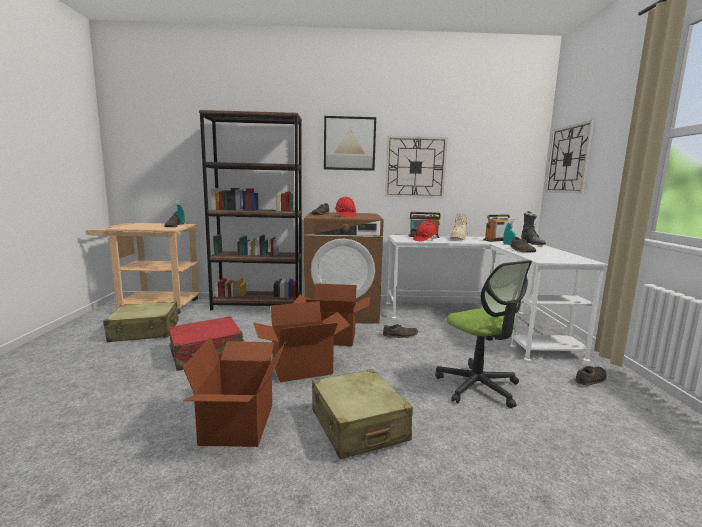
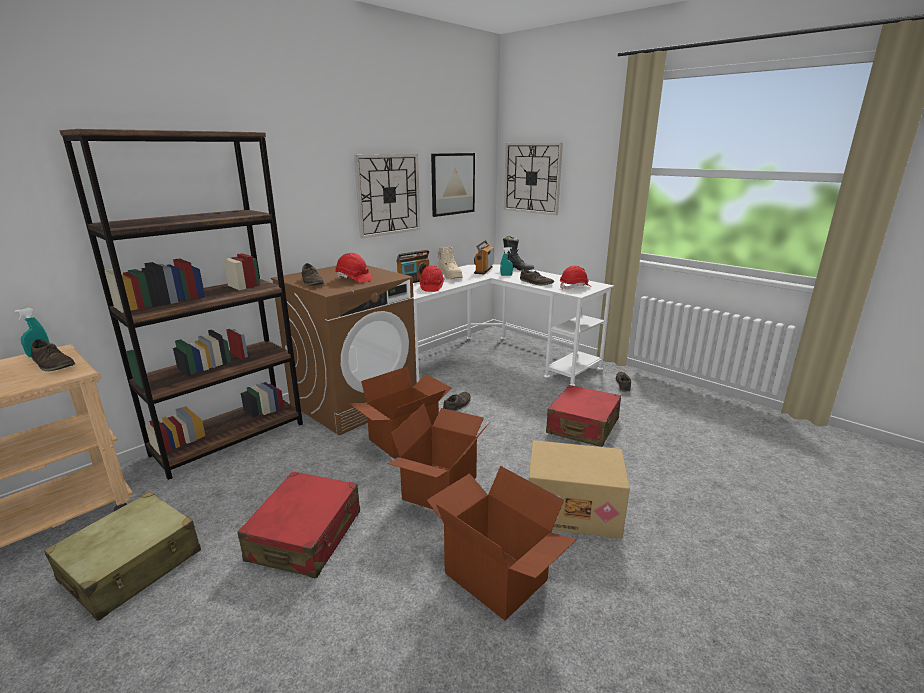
camera: 45 degrees left, 10 degrees up
(349, 143) = (309, 168): picture -> picture (453, 184)
(358, 426) = (573, 509): beige suitcase -> cardboard box
(478, 387) = (582, 426): office chair -> red suitcase
(553, 258) = (575, 287): none -> red hard hat

